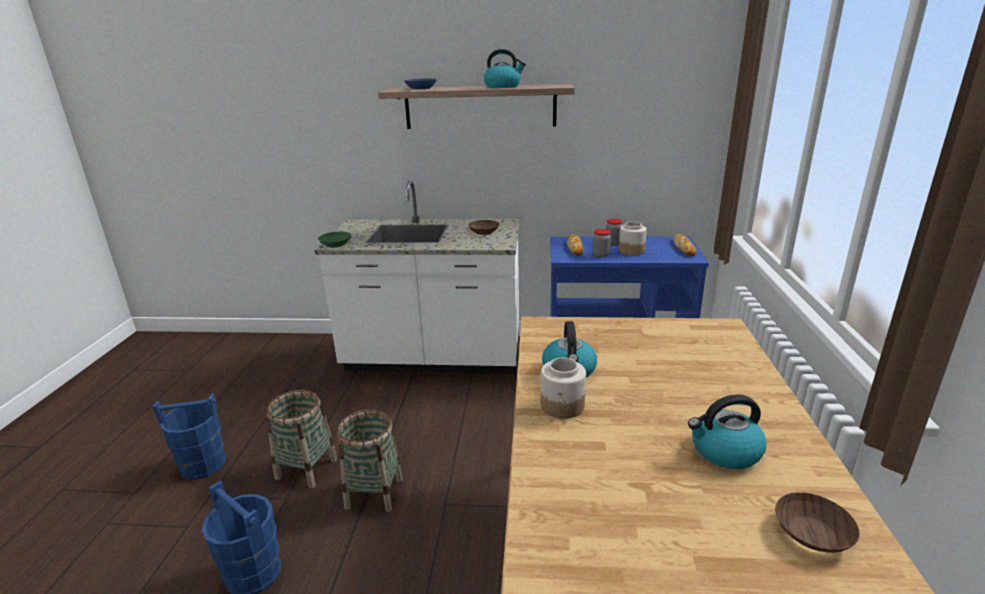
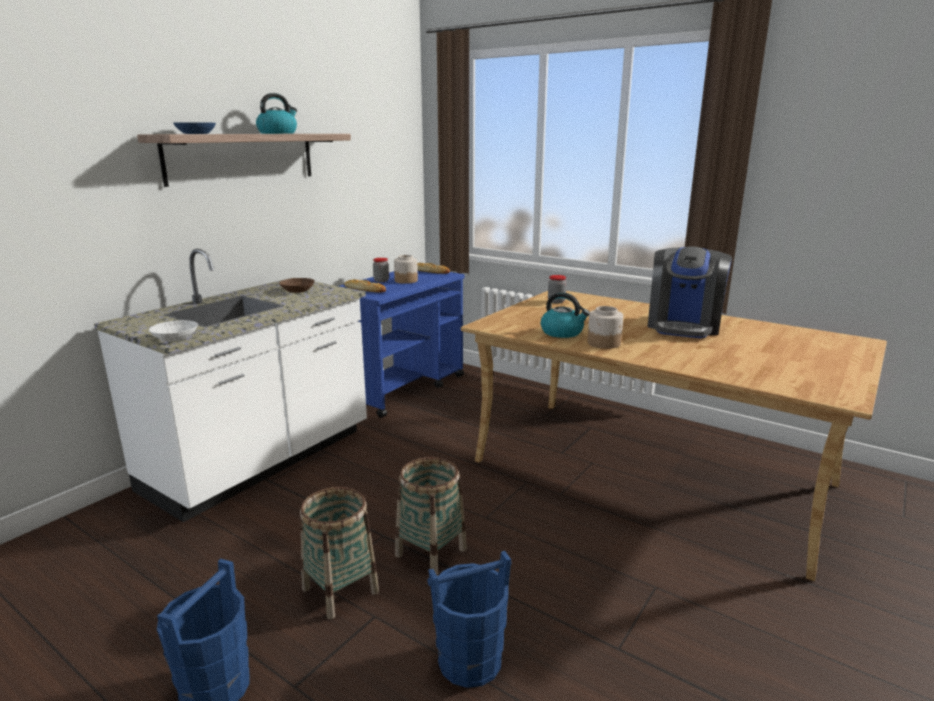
camera: 60 degrees left, 5 degrees down
(336, 244) = (174, 337): green bowl -> white bowl
(600, 255) = (395, 288): jar -> jar (556, 301)
(724, 451) = (683, 326): kettle -> coffee machine
(811, 532) = (754, 330): brown bowl -> none

